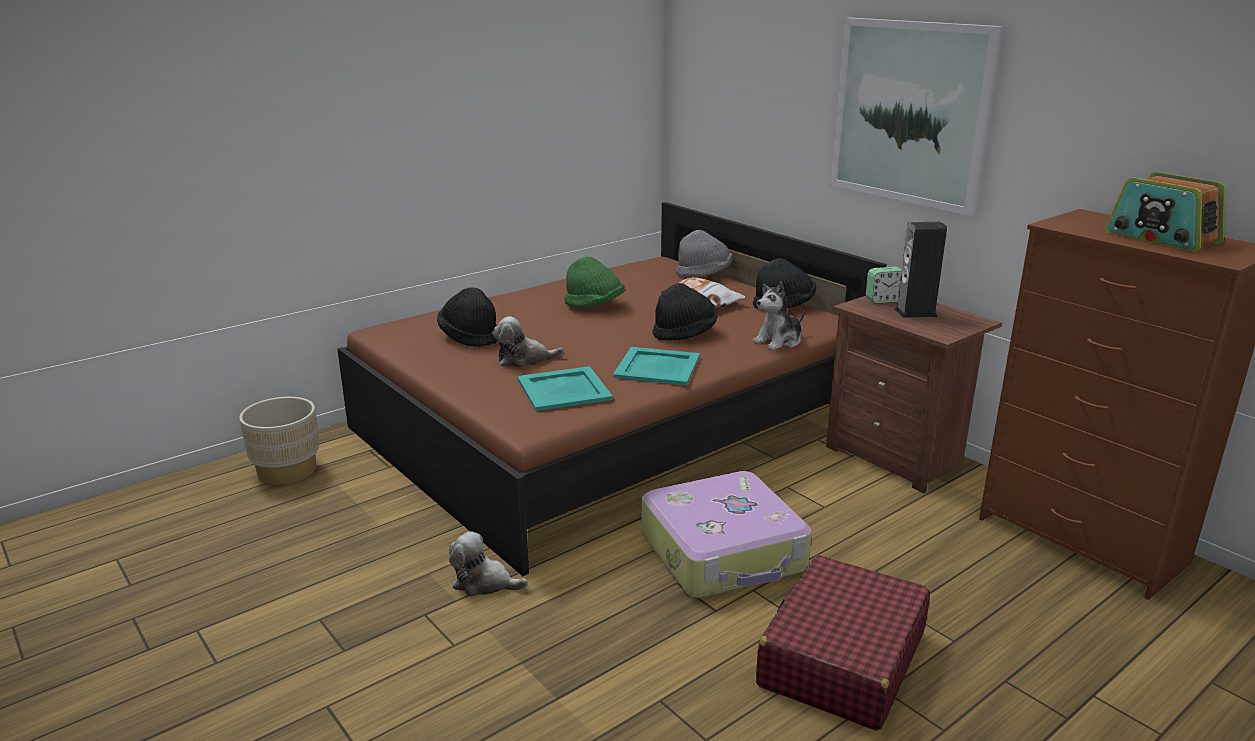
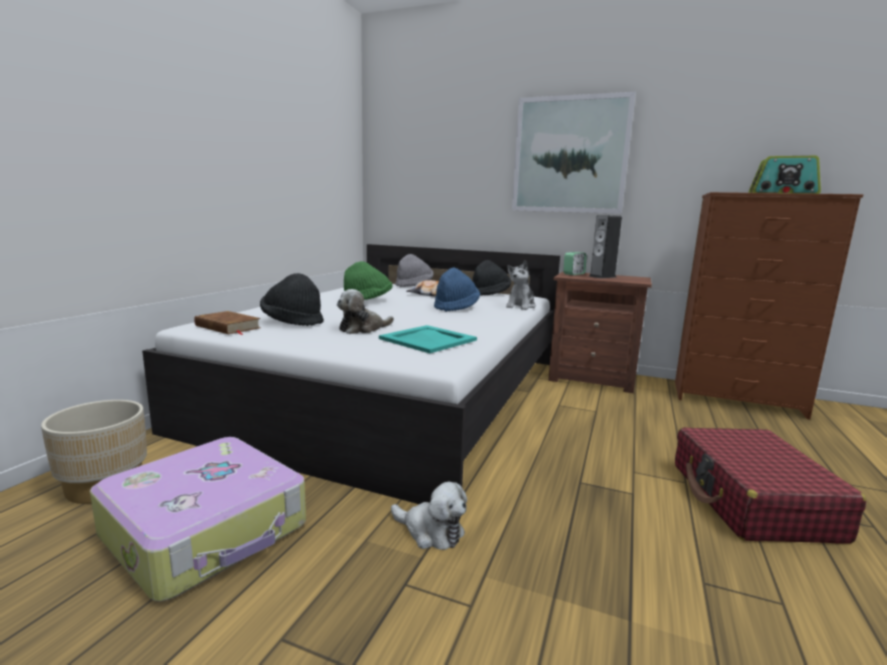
camera: 30 degrees left, 10 degrees down
(405, 337) = (227, 327): none -> brown book
(484, 583) = (431, 531): plush toy -> plush toy turned 135 degrees counterclockwise
(610, 423) = (395, 391): brown bed -> white bed
(658, 367) = (472, 323): turquoise tray -> none
(684, 333) = (456, 307): black hat -> blue hat
(724, 553) = (581, 453): suitcase -> suitcase (207, 530)

